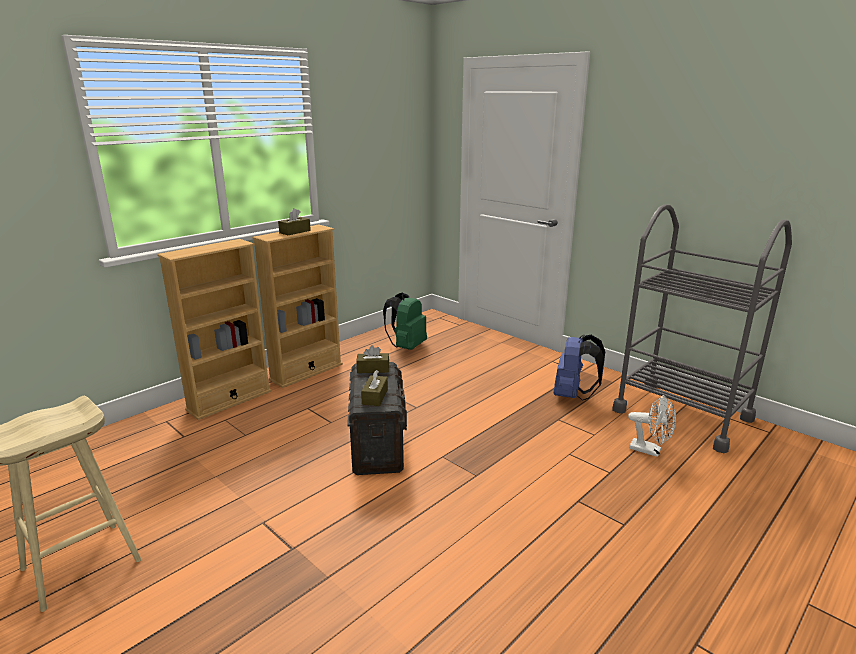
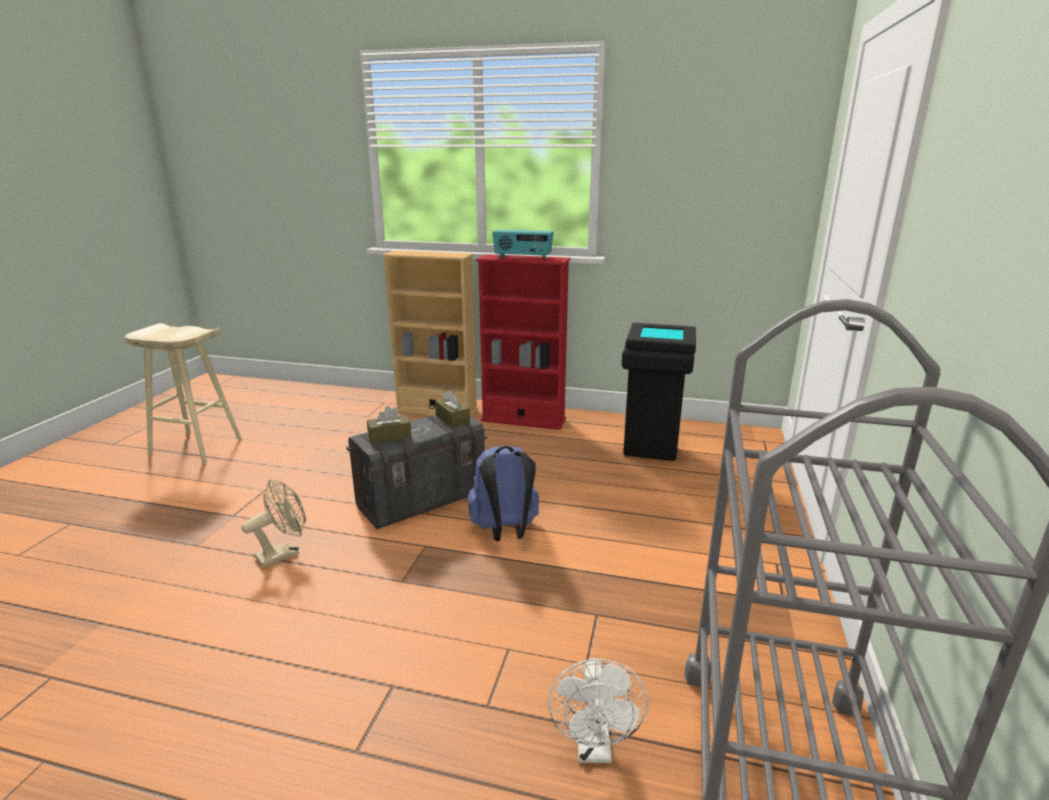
camera: 60 degrees right, 0 degrees up
(295, 232) = (522, 257): brown tissue box -> radio
(306, 372) = (523, 420): beige bookcase -> red bookcase
(391, 524) = (284, 553): none -> beige fan
(406, 346) = (651, 447): green backpack -> black trash can
(573, 395) = (687, 612): blue backpack -> blue backpack (505, 531)

